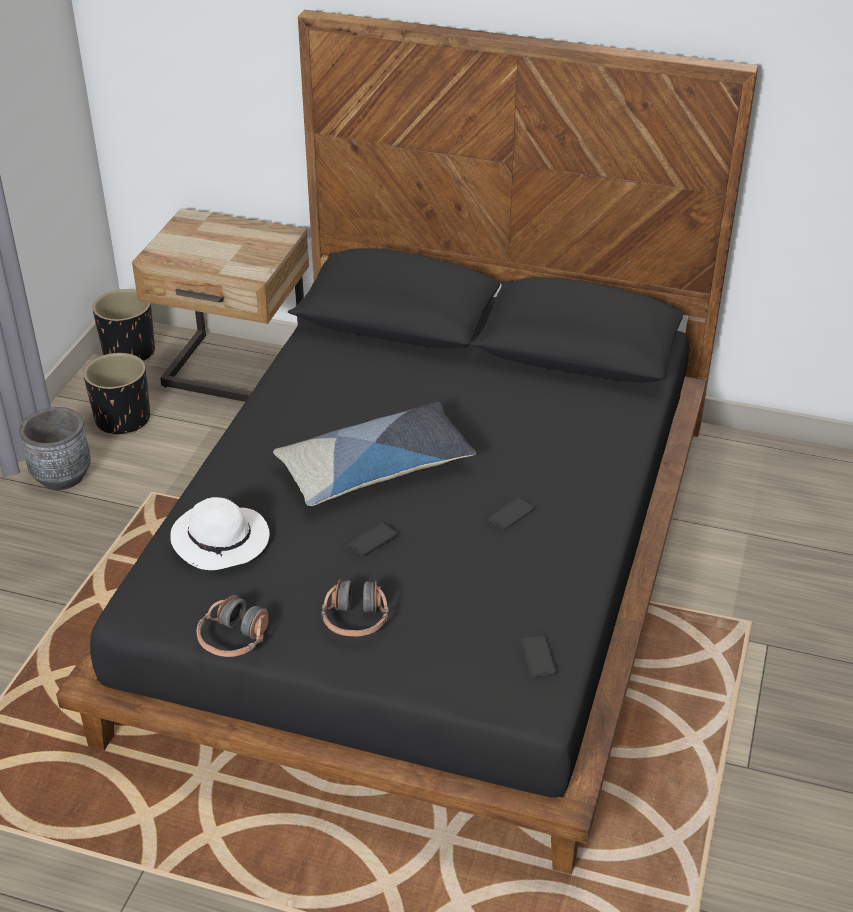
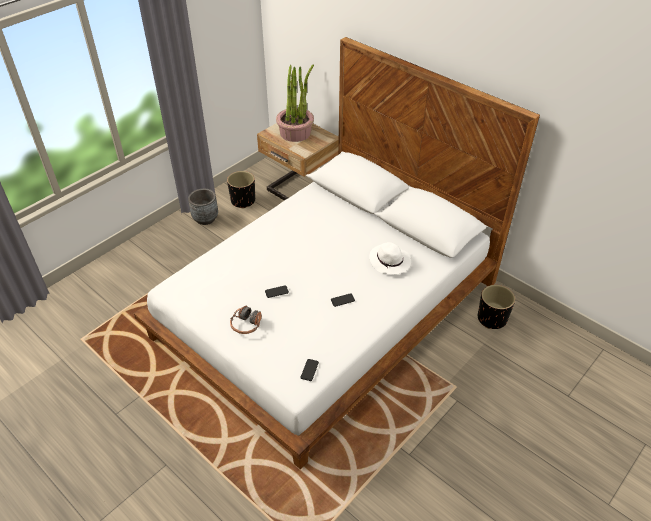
camera: 25 degrees right, 5 degrees up
(129, 352) = (263, 171): black planter -> black planter (492, 318)
(213, 241) = (295, 132): none -> potted plant
(222, 541) = (215, 271): white hat -> white hat (390, 261)
(233, 638) = (193, 316): headphones -> none
(376, 469) = (299, 259): pillow -> none
(428, 569) = (326, 310): black bed -> white bed

